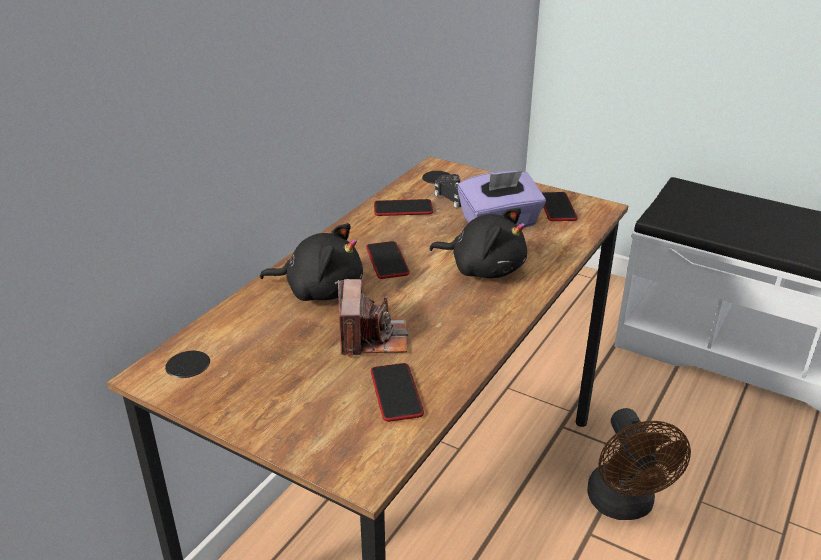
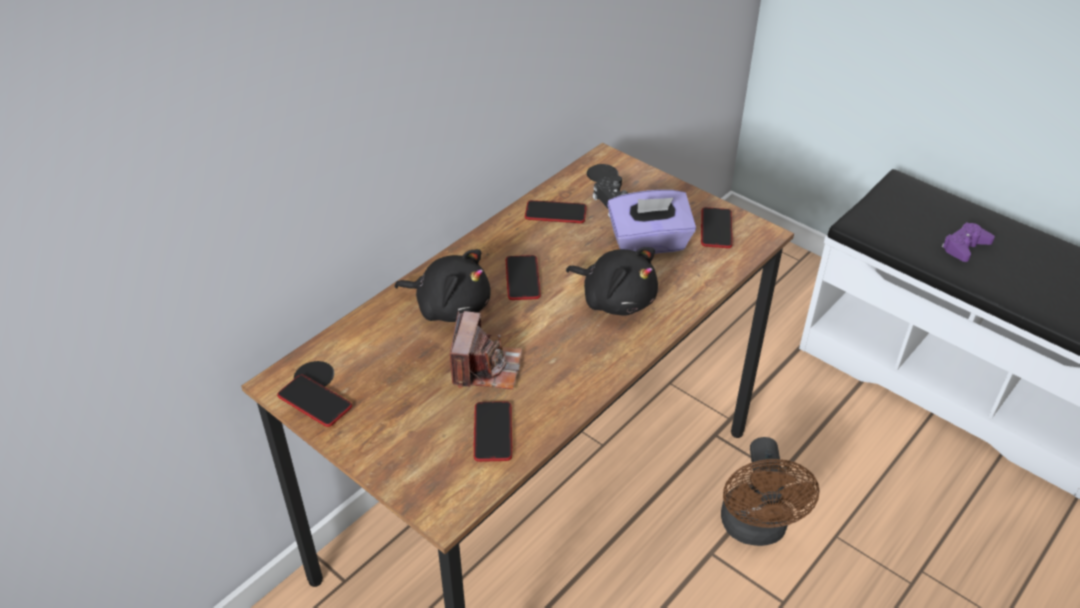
camera: 10 degrees right, 10 degrees up
(193, 387) = (314, 401): none -> phone
(756, 225) = (965, 247): none -> purple game controller

